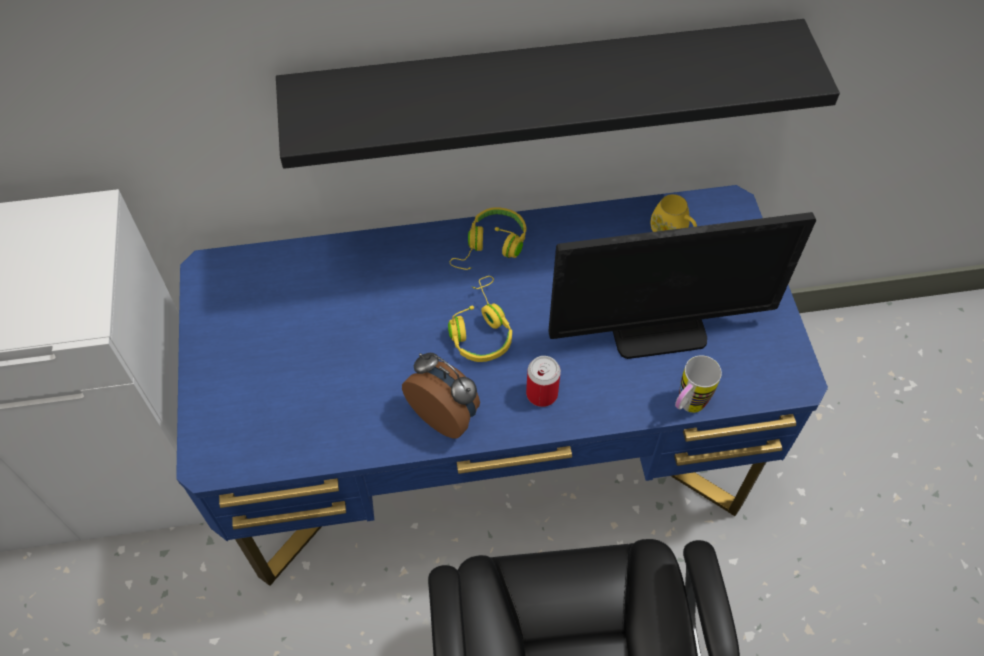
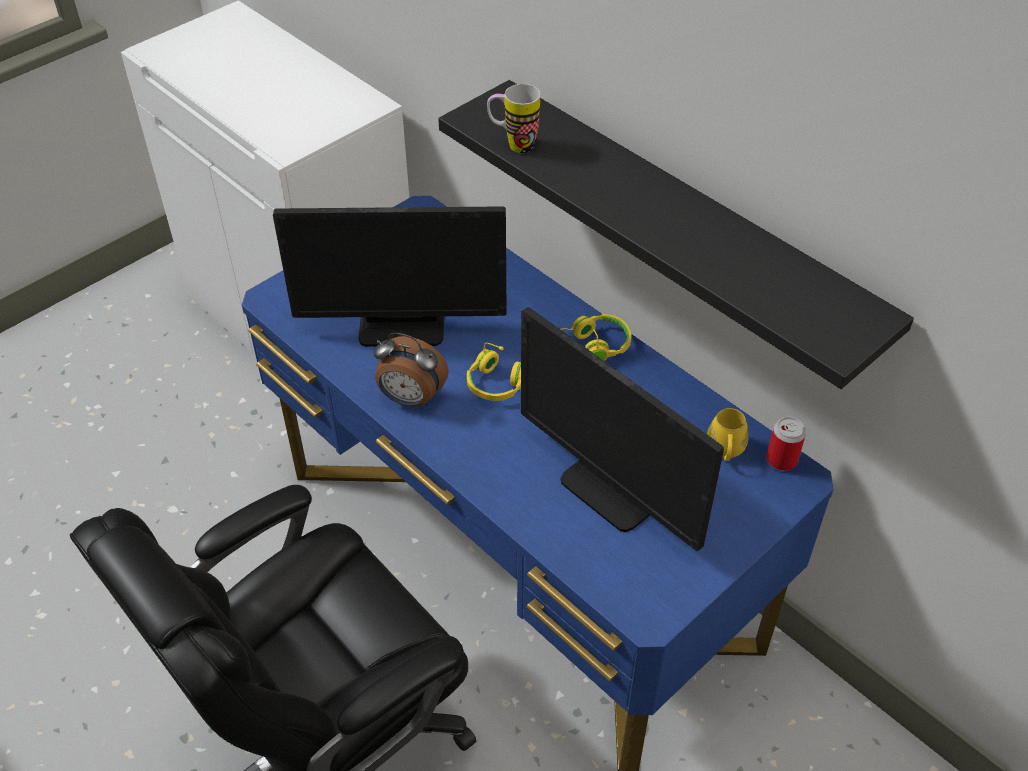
camera: 55 degrees right, 10 degrees down
(349, 371) = (402, 326): none -> monitor
(446, 414) = (410, 399): alarm clock -> alarm clock turned 105 degrees clockwise
(542, 393) = (478, 446): can -> can (781, 459)
(686, 407) = (548, 548): mug -> mug (513, 145)

